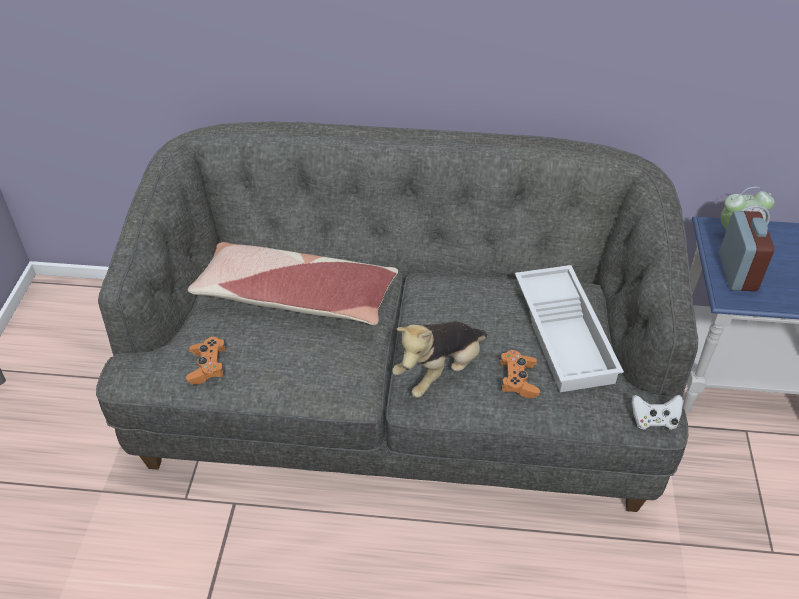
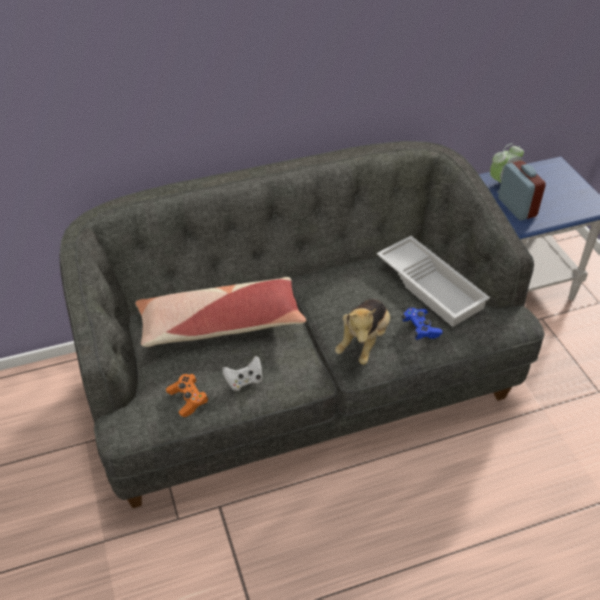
camera: 25 degrees left, 0 degrees up
(518, 380) = (420, 328): orange game controller -> blue game controller
(654, 420) = (520, 324): white game controller -> white game controller (244, 381)

